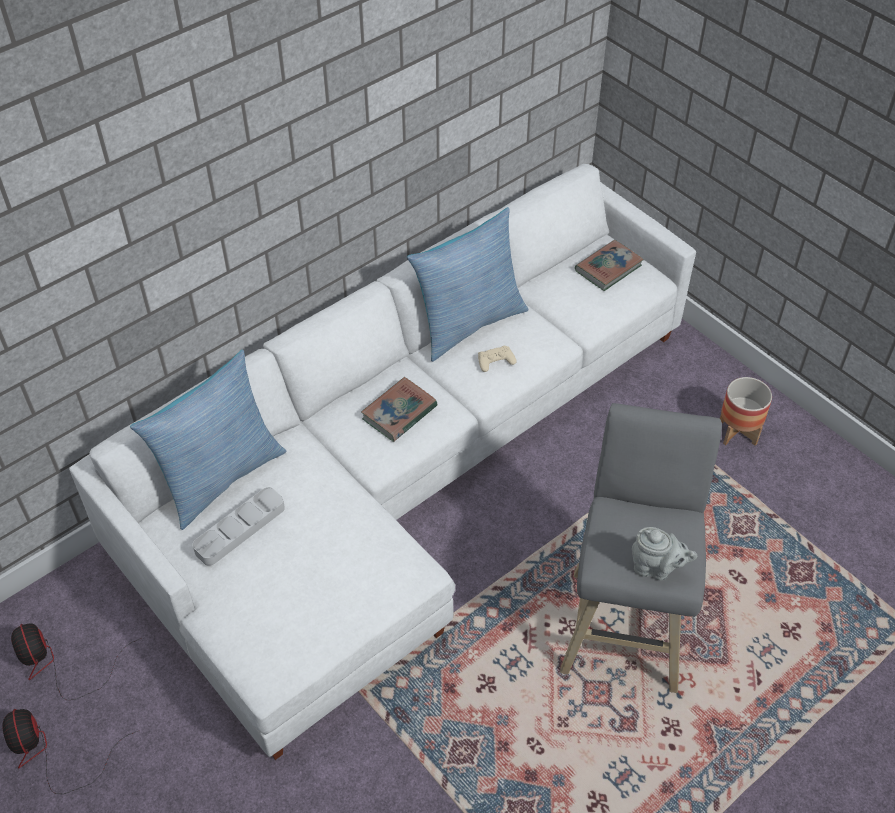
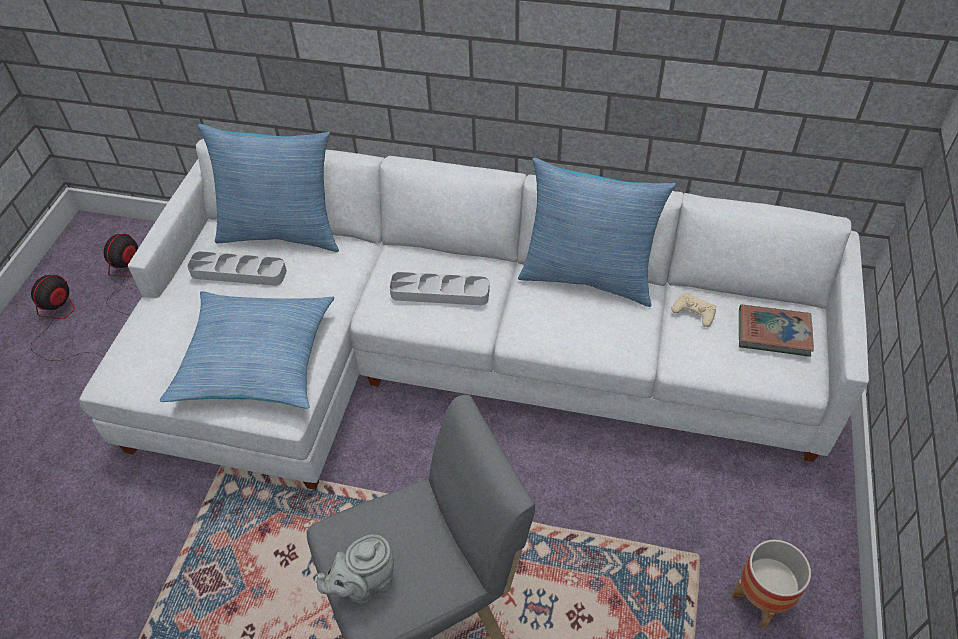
camera: 55 degrees right, 0 degrees up
(351, 564) = (255, 359): none -> pillow
(399, 413) = (440, 292): book -> grey tray
(495, 361) = (562, 320): beige game controller -> beige game controller (694, 312)
(656, 568) = (365, 584): grey teapot -> grey teapot turned 75 degrees clockwise

